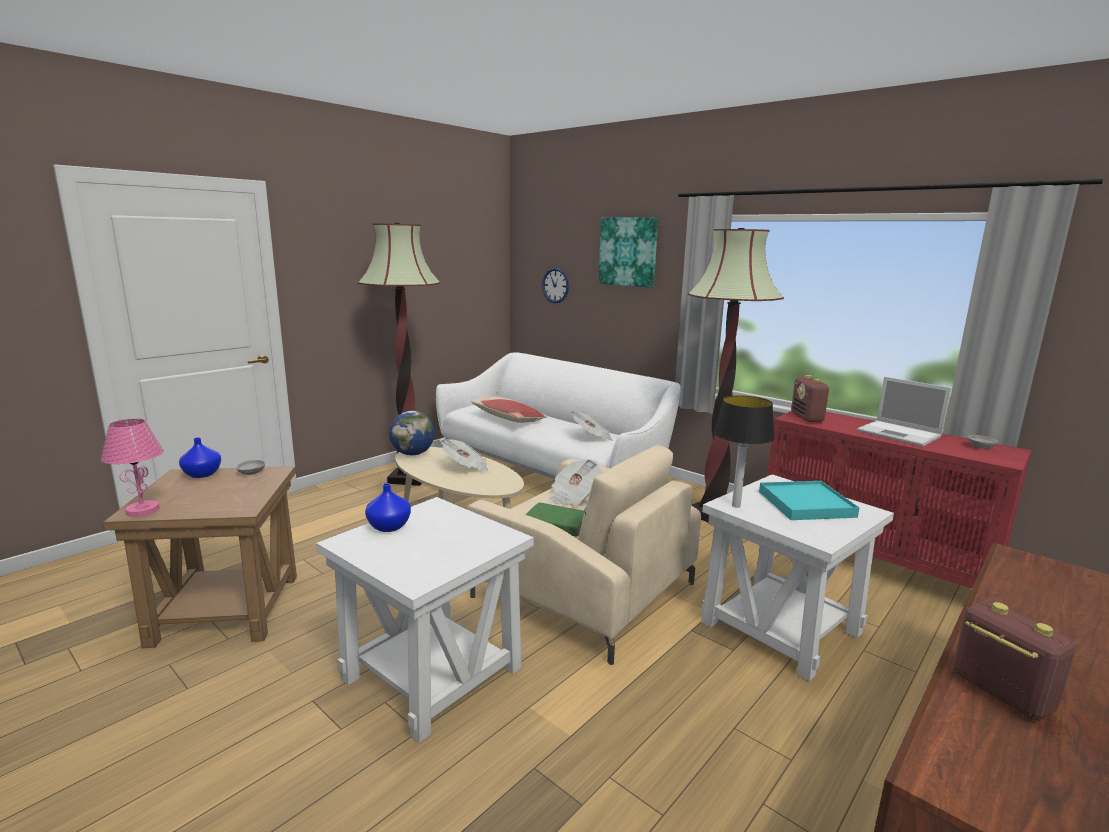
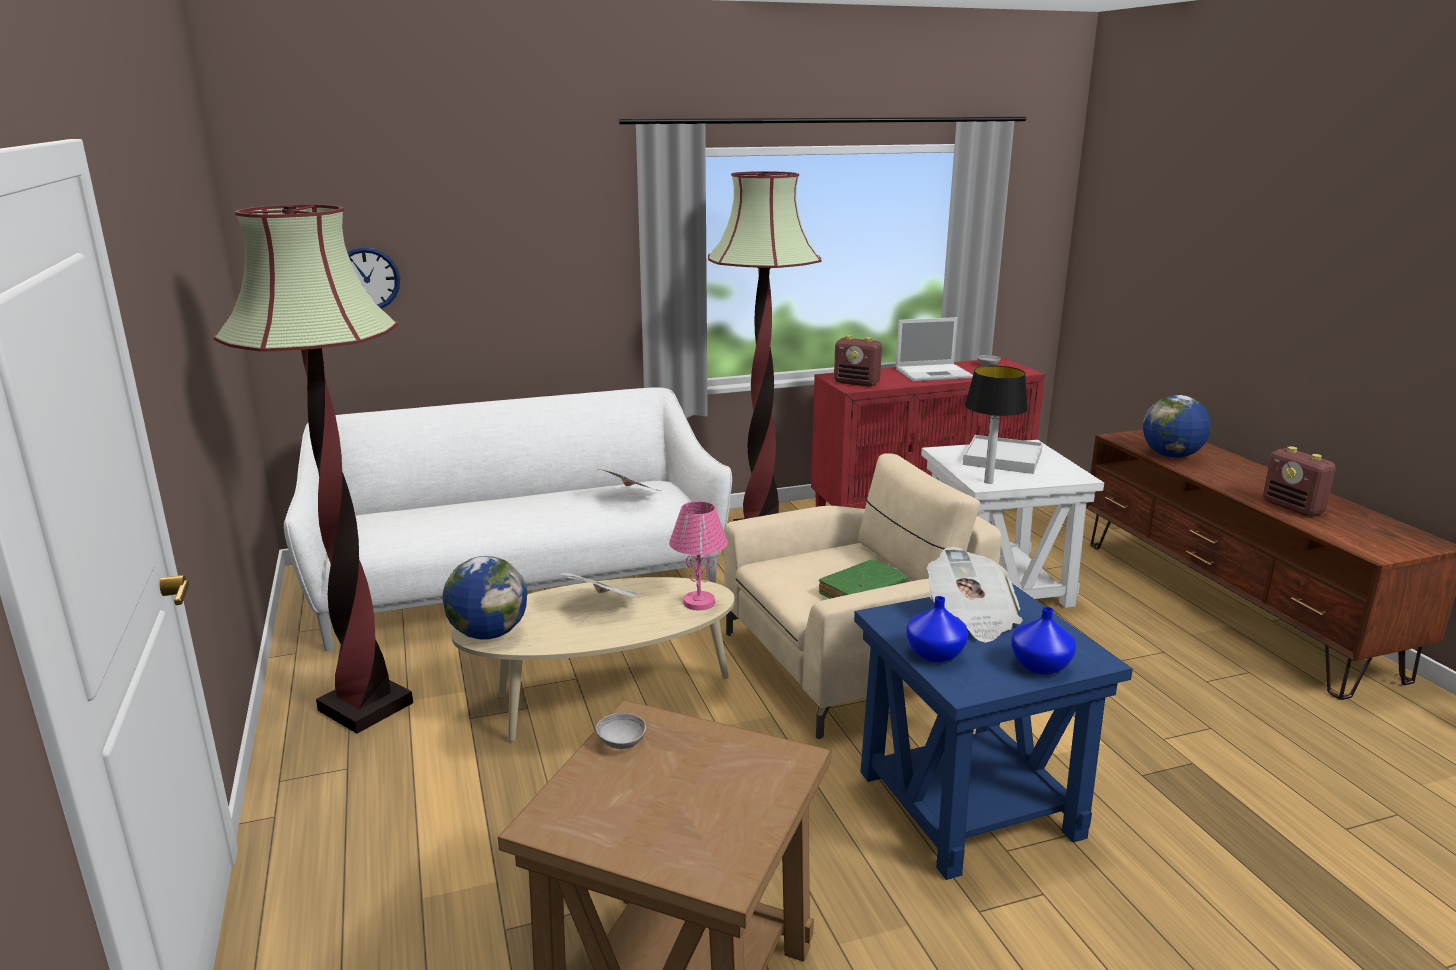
camera: 60 degrees left, 5 degrees up
(142, 510) = (720, 865): pink table lamp -> pink table lamp (698, 603)
(202, 474) = (575, 796): blue vase -> blue vase (1041, 666)
(432, 674) = (970, 804): white side table -> blue side table
(507, 418) = (465, 525): pillow -> none
(574, 497) = (788, 563): newspaper -> newspaper (972, 617)
(628, 252) = (521, 208): picture -> none
(805, 504) = (1002, 458): turquoise tray -> white tray
(999, 692) = (1293, 507): radio -> radio turned 120 degrees counterclockwise
(1019, 591) = (1171, 456): none -> globe

